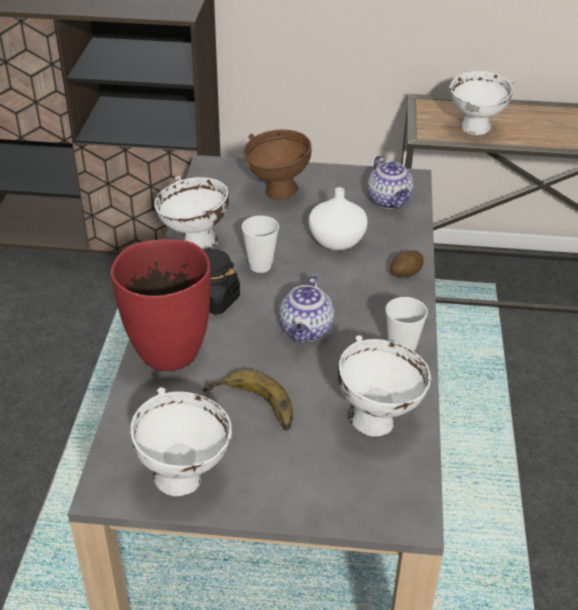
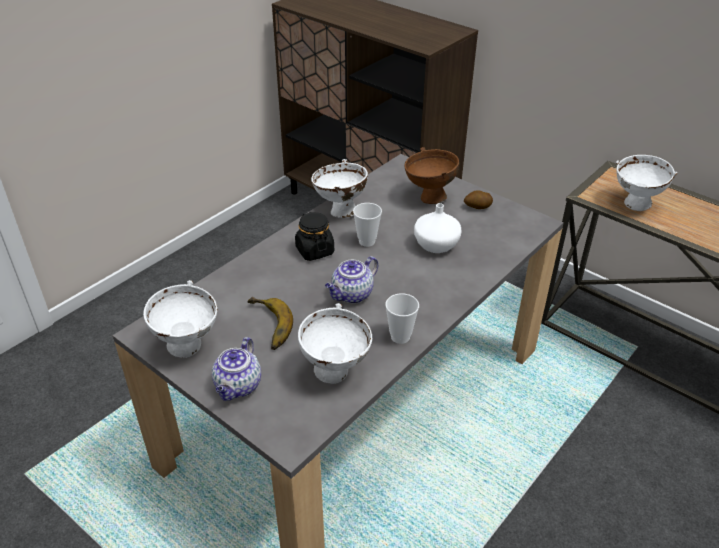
camera: 35 degrees right, 0 degrees up
(168, 352) = (255, 270): red vase -> none
(390, 201) = (505, 233): teapot -> teapot (238, 387)
(405, 273) = (461, 287): potato -> potato (477, 207)

